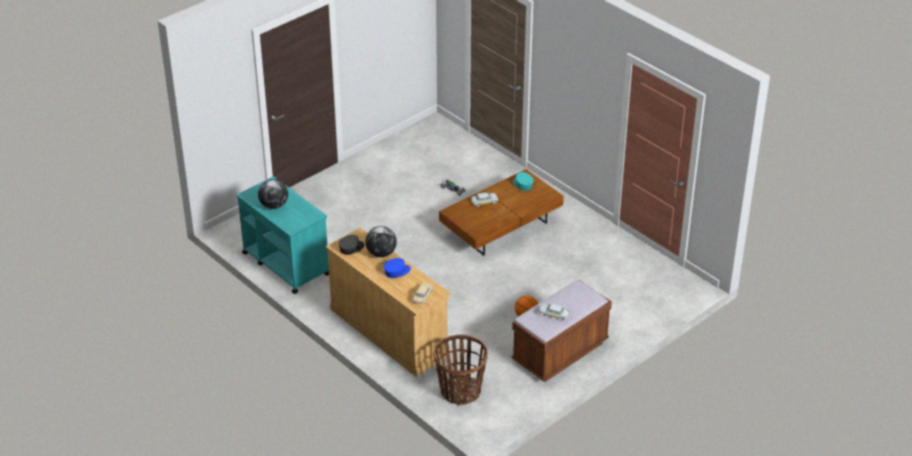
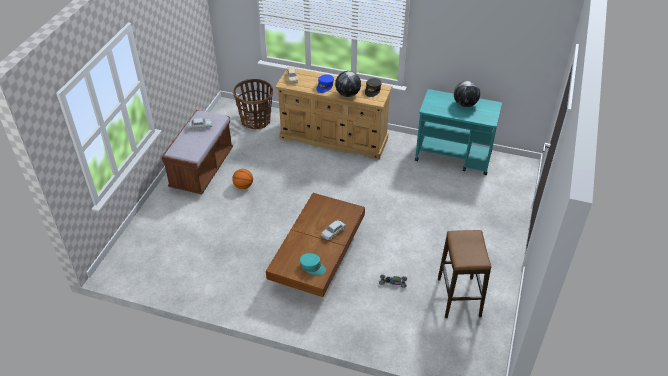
camera: 150 degrees right, 5 degrees up
(411, 163) = (459, 297): none -> stool

